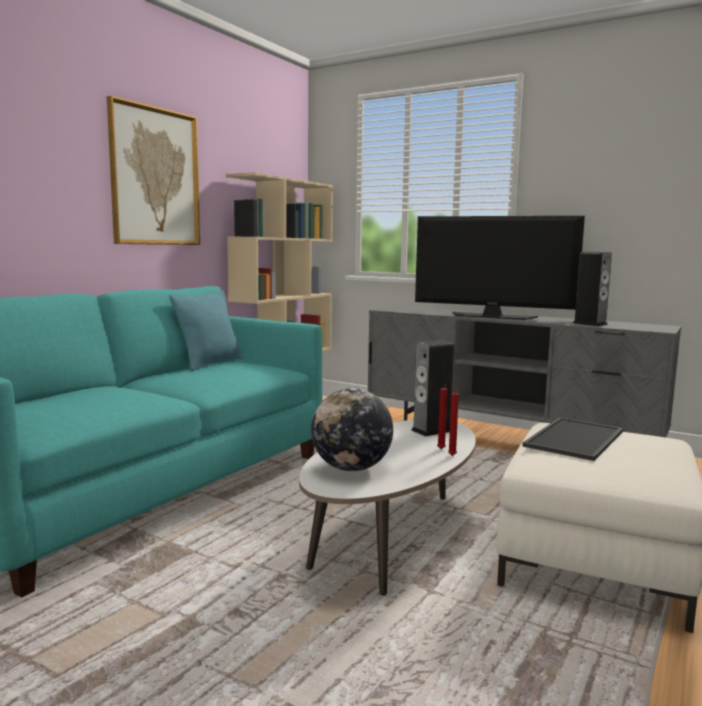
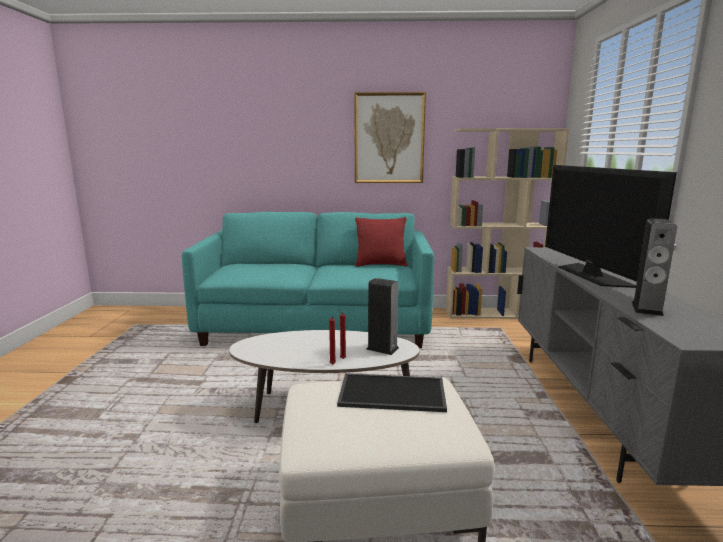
camera: 60 degrees right, 5 degrees up
(210, 363) = (380, 264): turquoise pillow -> red pillow
(351, 468) = (277, 344): globe -> none

